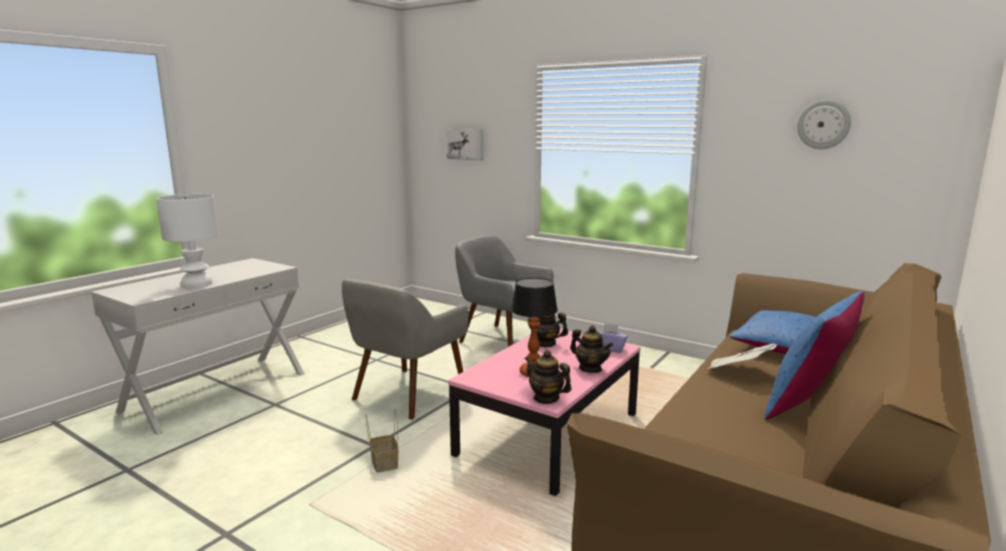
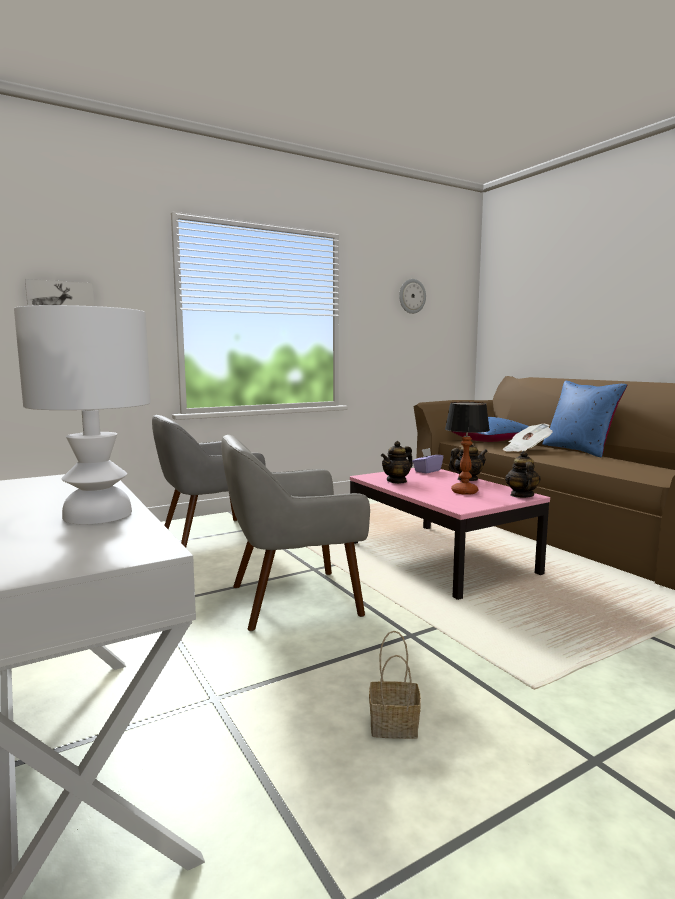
camera: 65 degrees left, 5 degrees down
(383, 463) = (456, 634): basket -> basket (392, 726)
(407, 394) = (292, 600): grey armchair -> grey armchair turned 105 degrees clockwise
(546, 398) = (521, 495): teapot -> teapot turned 120 degrees clockwise

